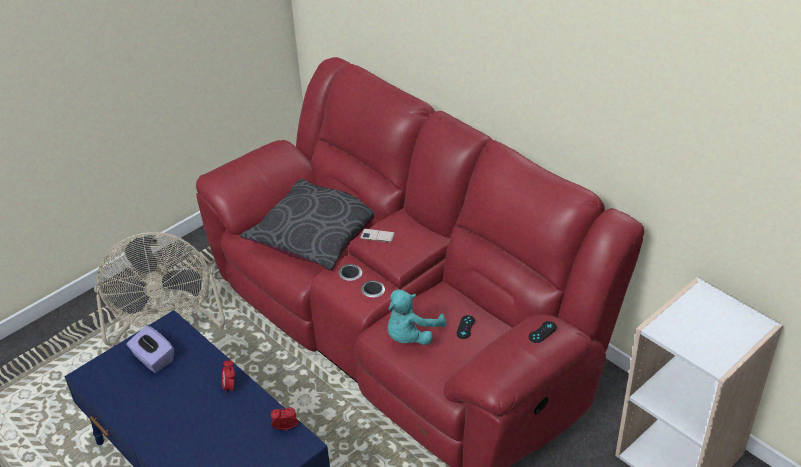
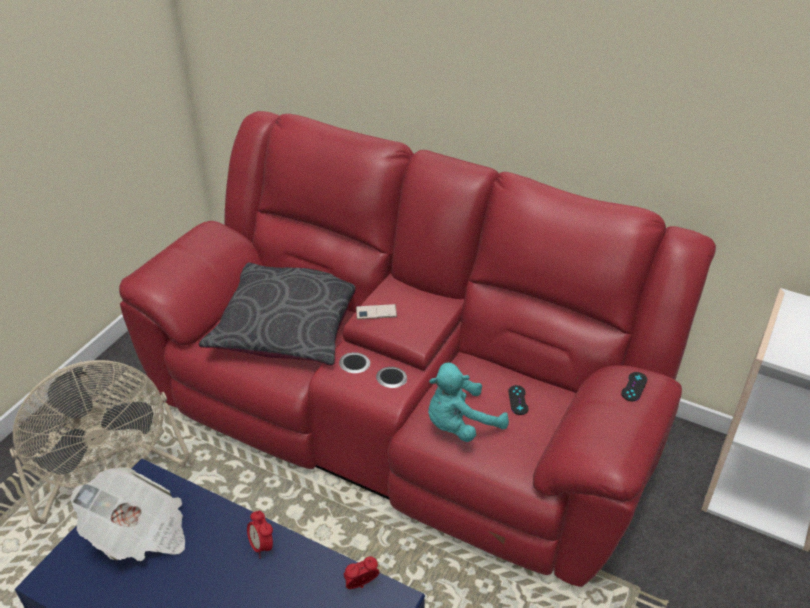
camera: 20 degrees left, 0 degrees up
(153, 359) = (138, 533): purple tissue box -> newspaper
(411, 336) = (460, 425): turquoise plush toy -> turquoise plush toy turned 45 degrees clockwise

